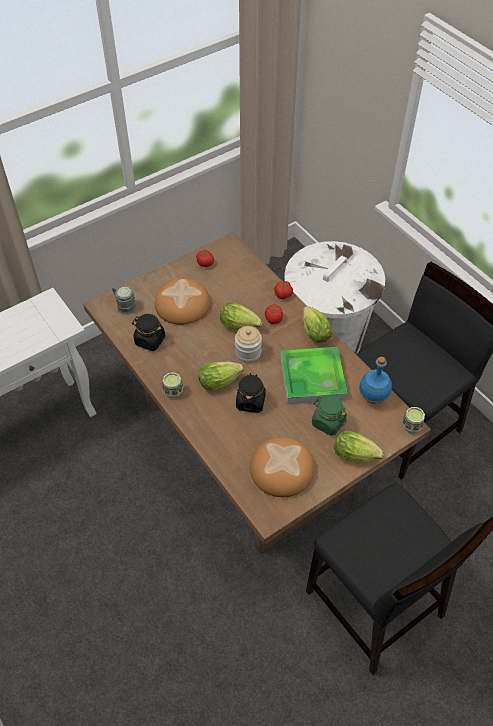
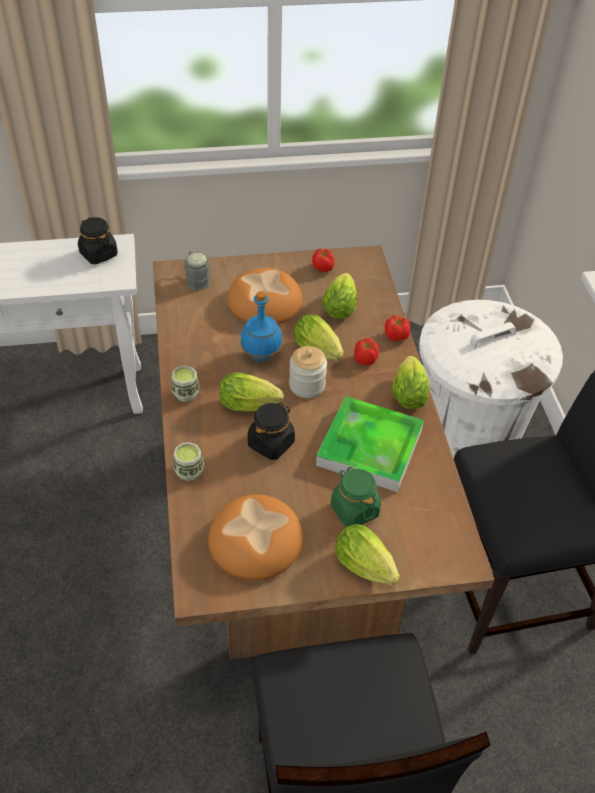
camera: 25 degrees right, 5 degrees down
(149, 340) = (198, 327): black jar -> black jar (98, 254)
(234, 287) = (340, 306): none -> lettuce
(373, 397) = (436, 504): blue bottle -> blue bottle (261, 355)
(411, 426) = (468, 564): cup -> cup (189, 471)

